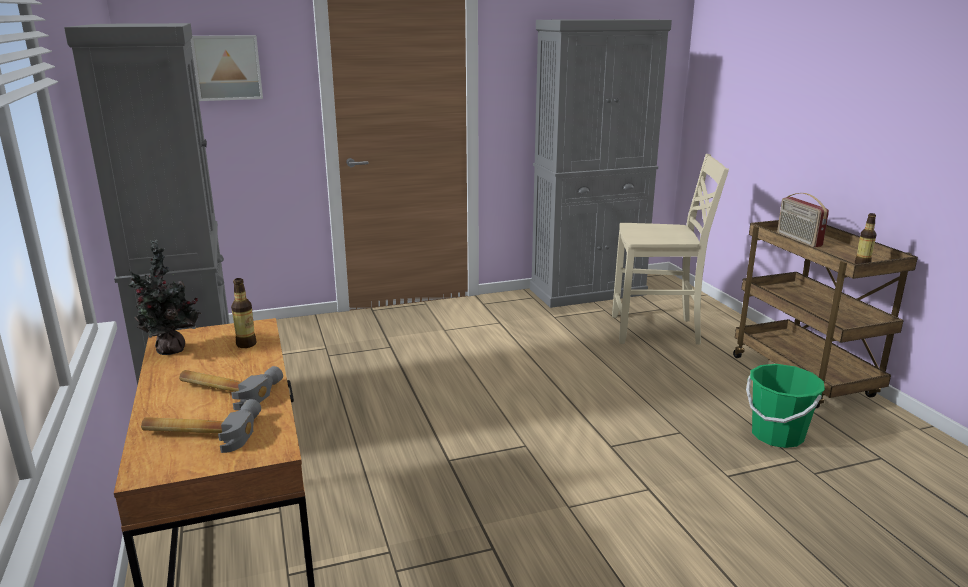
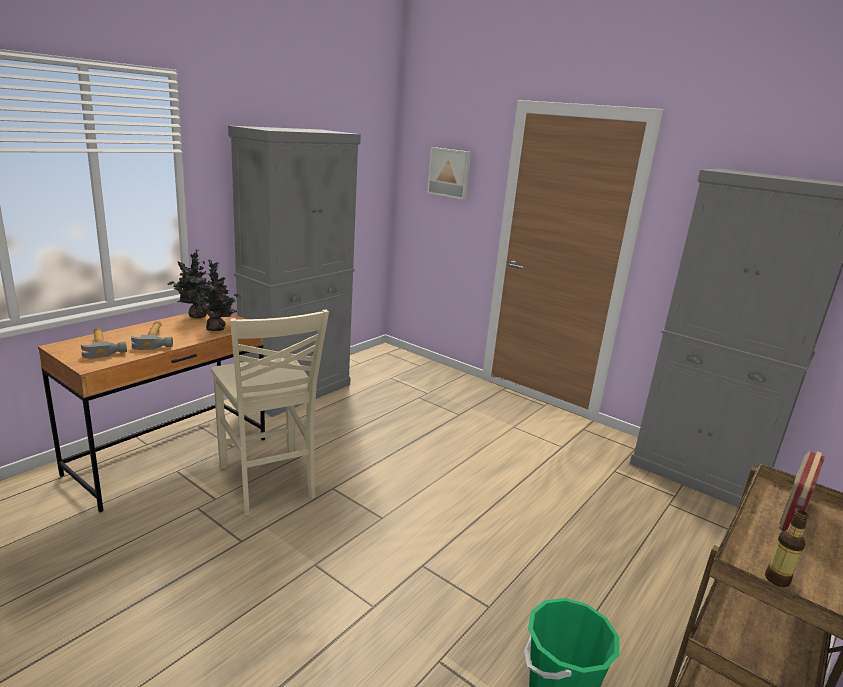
camera: 55 degrees right, 0 degrees up
(246, 344) = (217, 329): bottle -> potted plant
(657, 331) = (681, 542): beige chair -> beige chair (268, 483)

